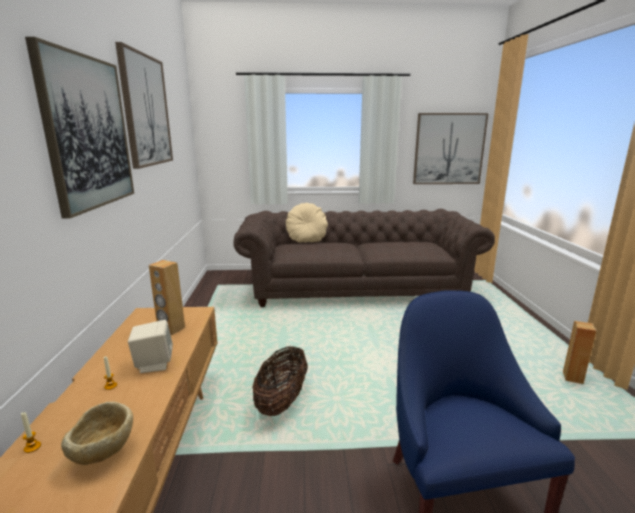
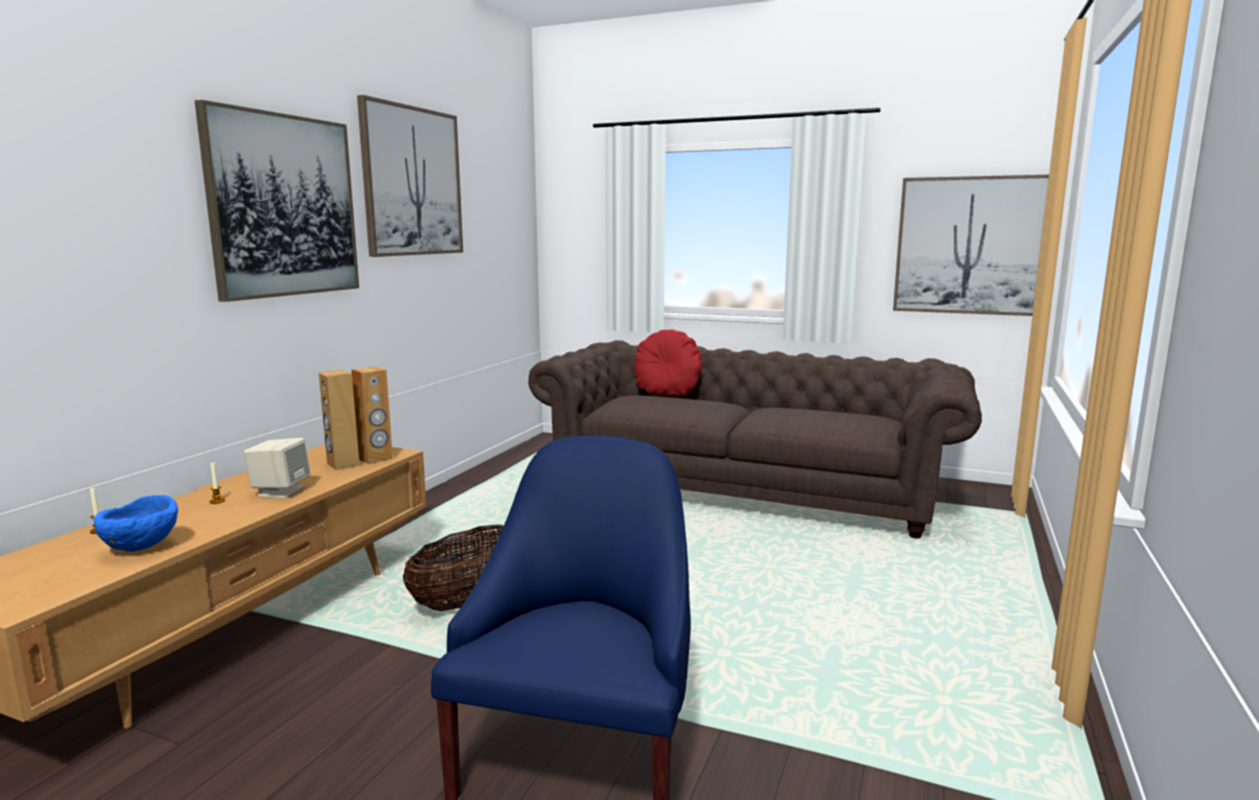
camera: 25 degrees right, 5 degrees down
(104, 454) = (142, 549): beige bowl -> blue bowl
(306, 241) = (667, 394): beige pillow -> red pillow
(573, 378) = (992, 689): brown speaker -> brown speaker (376, 459)

